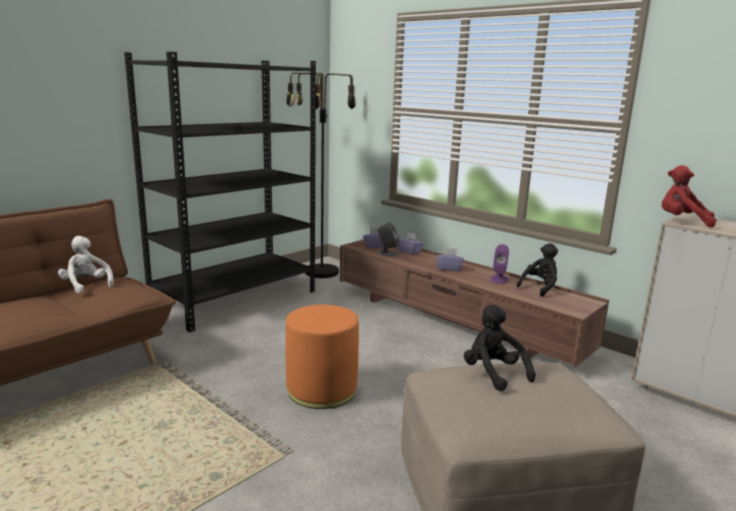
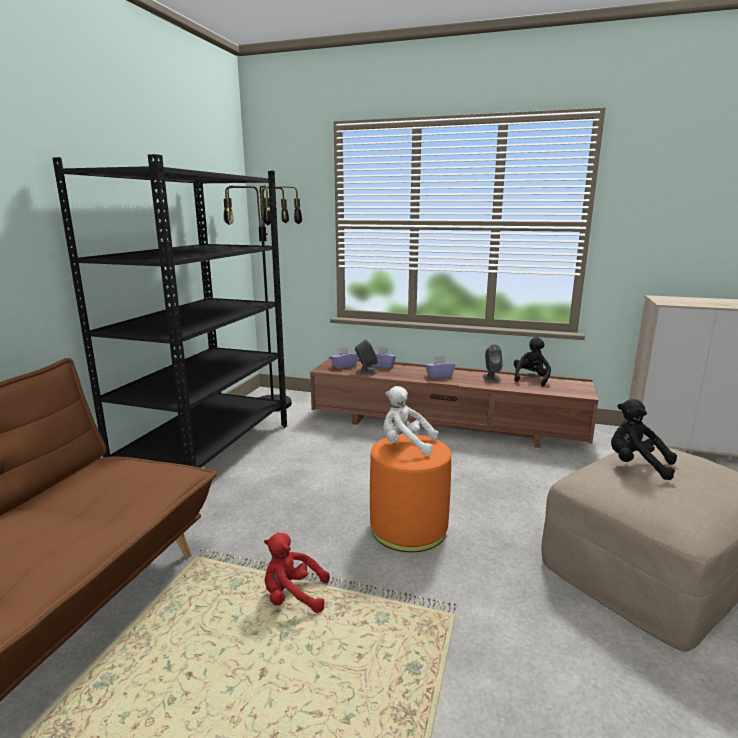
camera: 25 degrees left, 0 degrees up
(86, 285) = (76, 480): white plush toy -> white plush toy (405, 445)
(499, 279) = (491, 378): purple speaker -> grey speaker
(682, 222) = (666, 302): red plush toy -> red plush toy (293, 596)

